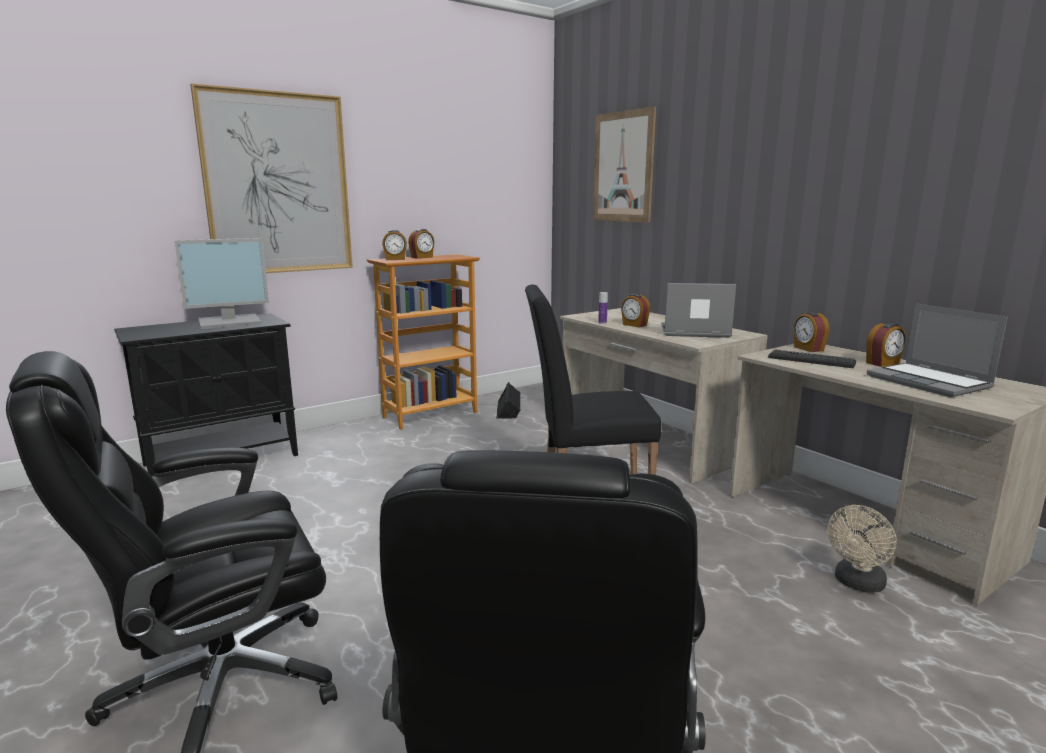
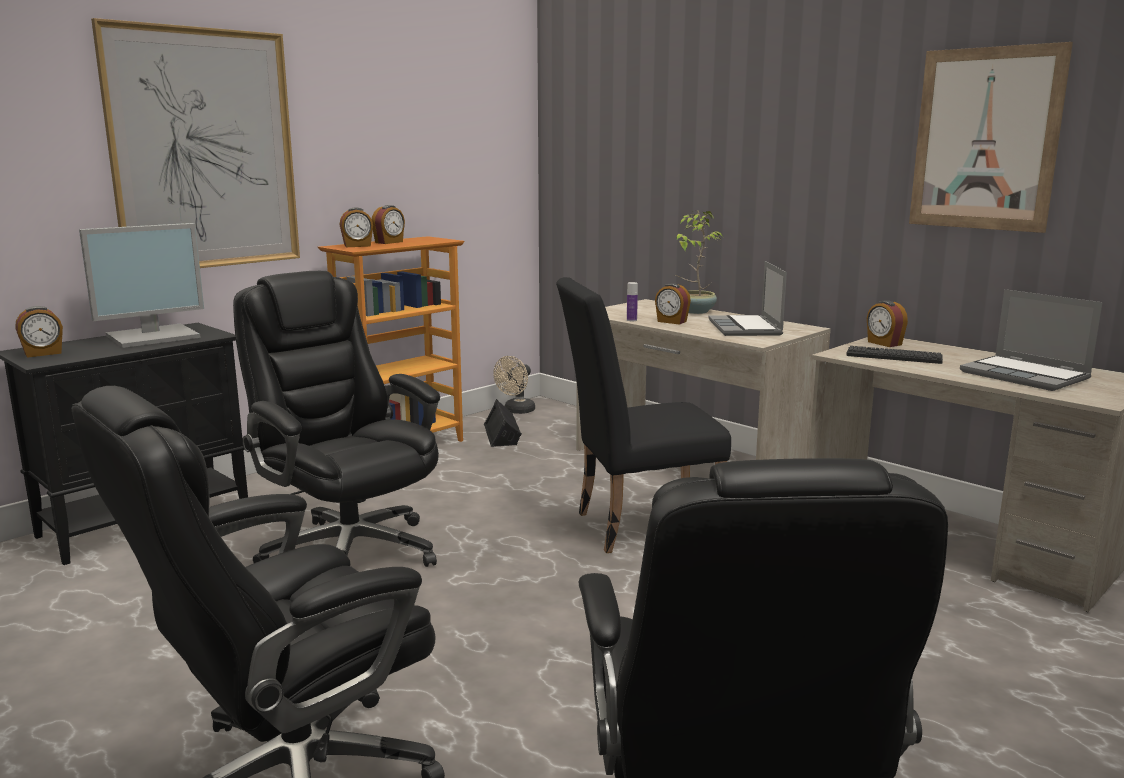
camera: 10 degrees left, 0 degrees up
(354, 493) = (349, 551): none -> black office chair
(623, 167) = (637, 125): picture -> picture (985, 139)
(658, 318) = (694, 311): none -> potted plant
(693, 332) = (746, 328): laptop -> laptop turned 90 degrees counterclockwise
(857, 584) = (966, 602): beige fan -> beige fan (516, 411)
(883, 363) = (970, 357): alarm clock -> alarm clock (43, 353)

